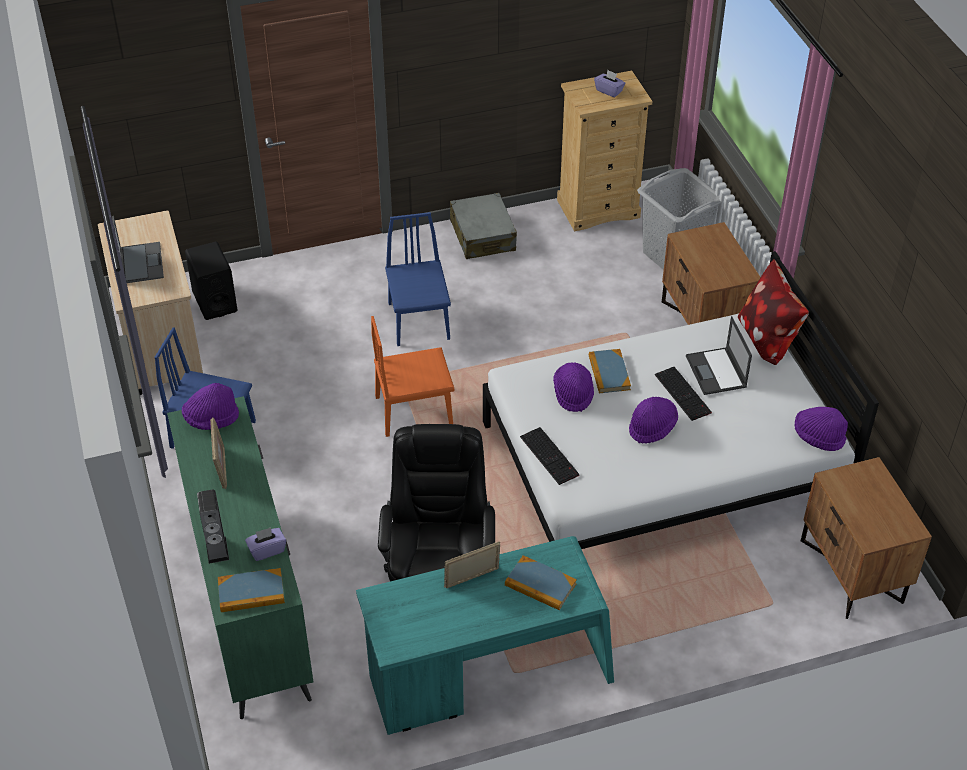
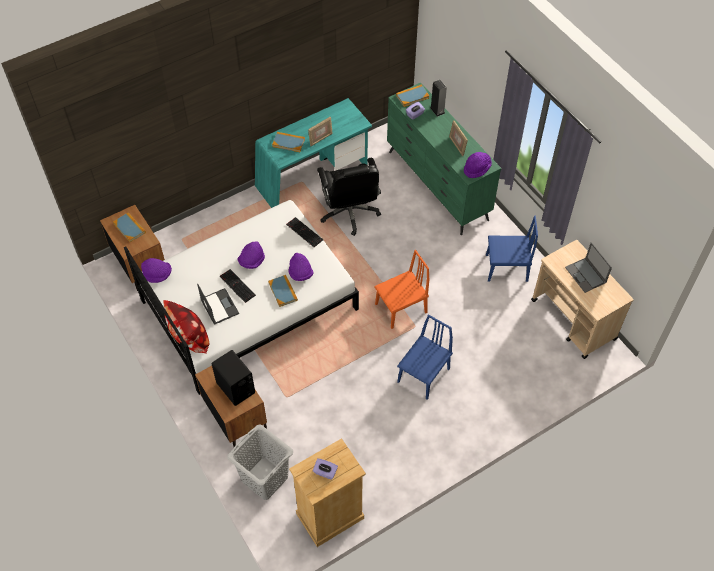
camera: 165 degrees right, 10 degrees up
(214, 301) = (560, 360): black speaker -> black speaker (236, 388)
(419, 321) = (423, 375): blue chair -> blue chair turned 120 degrees counterclockwise
(482, 235) = (408, 464): grey suitcase -> none
(872, 509) = (129, 228): none -> book

